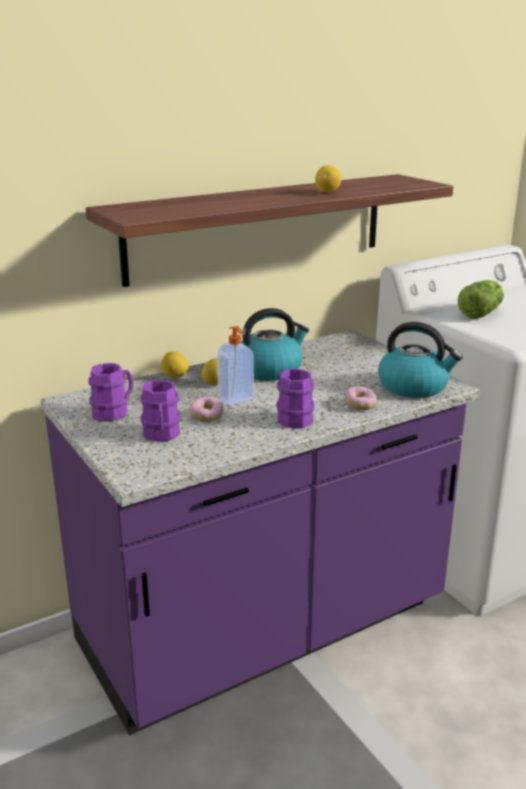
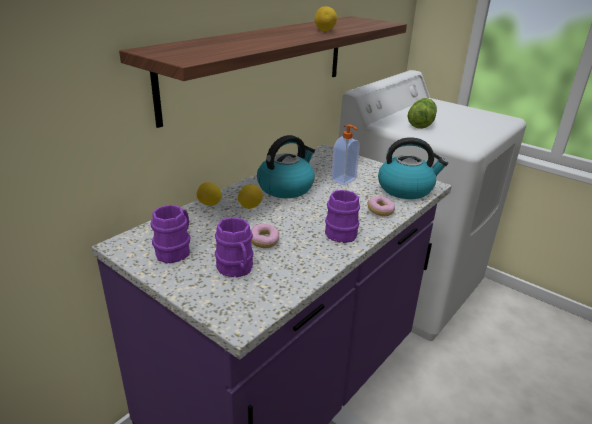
camera: 20 degrees left, 5 degrees up
(236, 399) = (278, 220): soap dispenser -> soap dispenser (344, 180)

